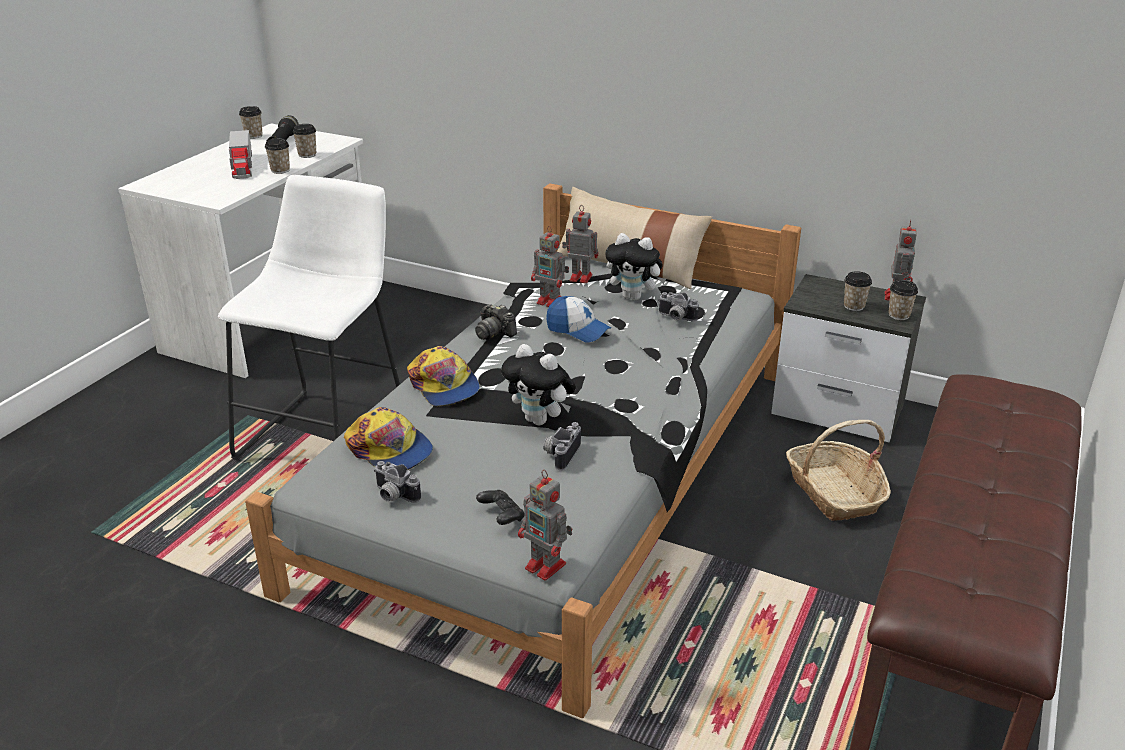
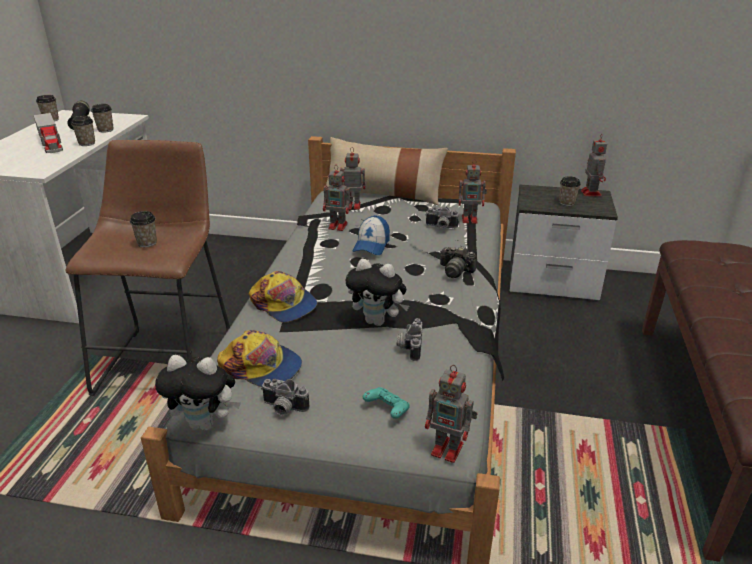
camera: 15 degrees left, 0 degrees up
(328, 432) = (169, 358): white stool -> brown stool
(494, 333) = (305, 256): camera -> camera (455, 271)
(501, 516) = (387, 410): black game controller -> turquoise game controller
(577, 330) = (371, 245): cap -> cap turned 90 degrees clockwise
(634, 297) = (400, 215): plush toy -> plush toy (205, 423)
(721, 312) = (470, 219): none -> toy robot
(834, 493) = (581, 343): basket -> none
(899, 315) = (601, 205): cup -> cup (147, 243)

